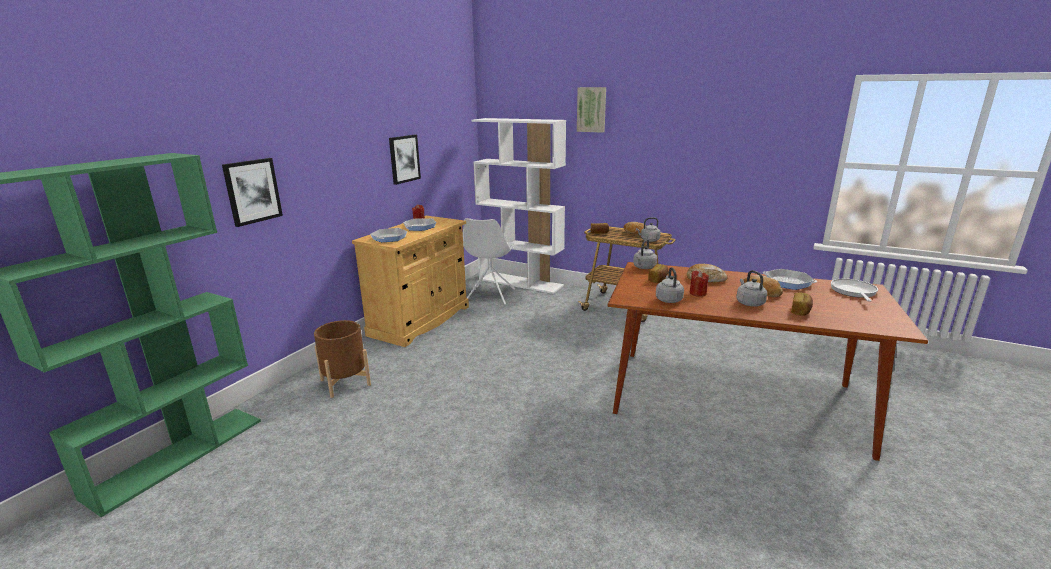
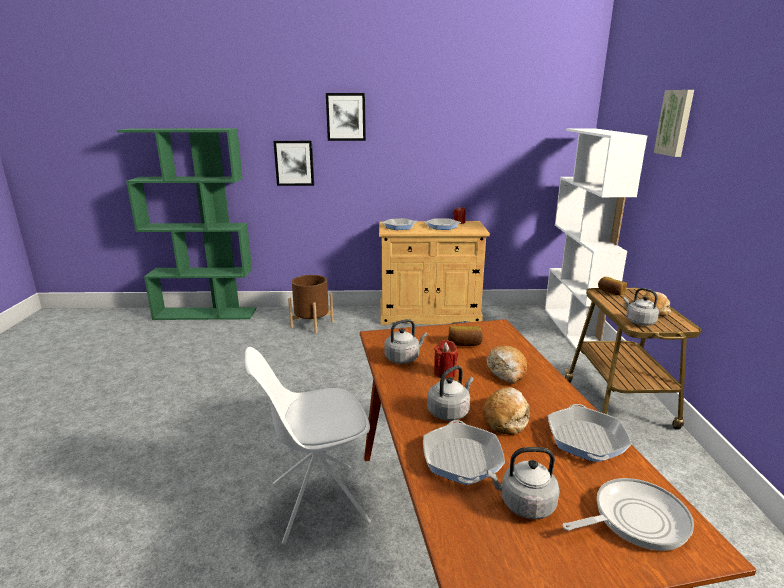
camera: 60 degrees right, 0 degrees up
(404, 159) = (459, 160): picture -> picture (346, 117)
(490, 296) = (518, 325): white chair -> white chair (317, 503)
(644, 267) = (495, 330): grey kettle -> grey kettle (524, 504)
(801, 311) = (462, 459): bread -> frying pan

